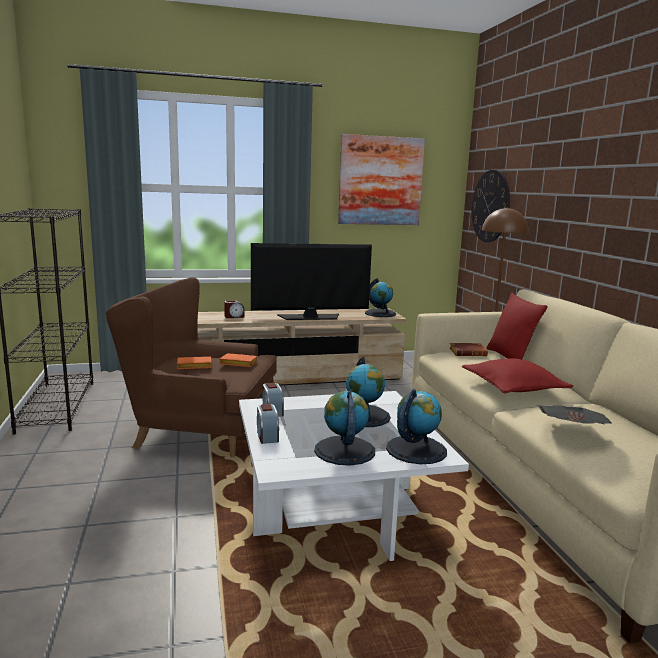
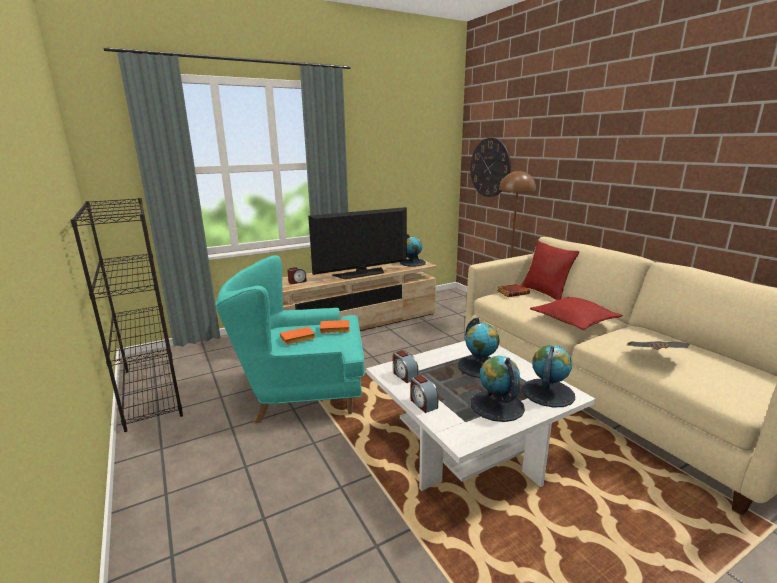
camera: 15 degrees left, 5 degrees up
(198, 430) = (302, 392): brown armchair -> turquoise armchair
(380, 181) = (399, 150): picture -> none

